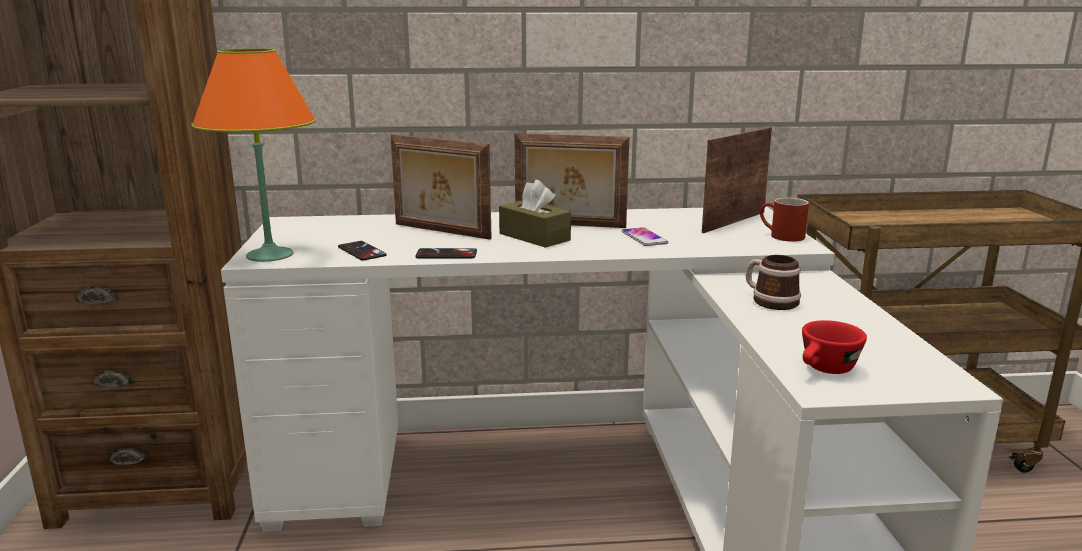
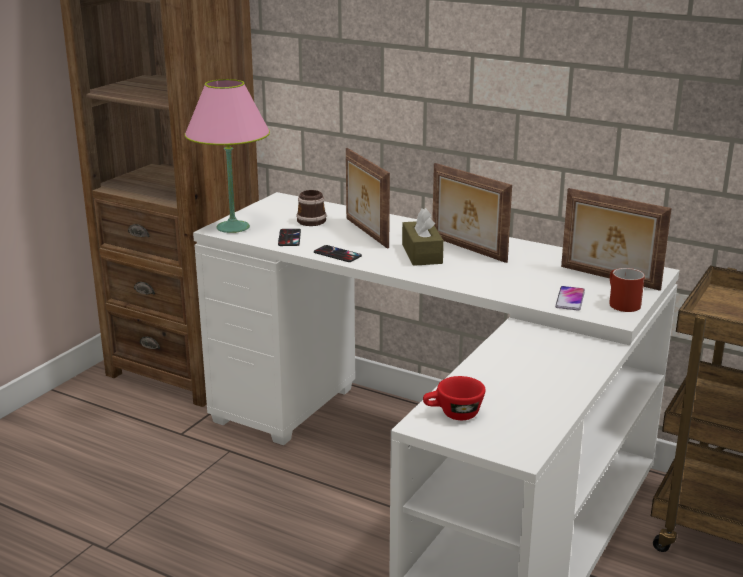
camera: 35 degrees right, 5 degrees up
(269, 255) = (233, 227): orange table lamp -> pink table lamp
(644, 238) = (502, 276): phone -> phone (570, 299)
(732, 221) = (609, 278): picture frame -> picture frame turned 135 degrees counterclockwise
(769, 300) = (521, 355): mug -> mug (311, 220)

